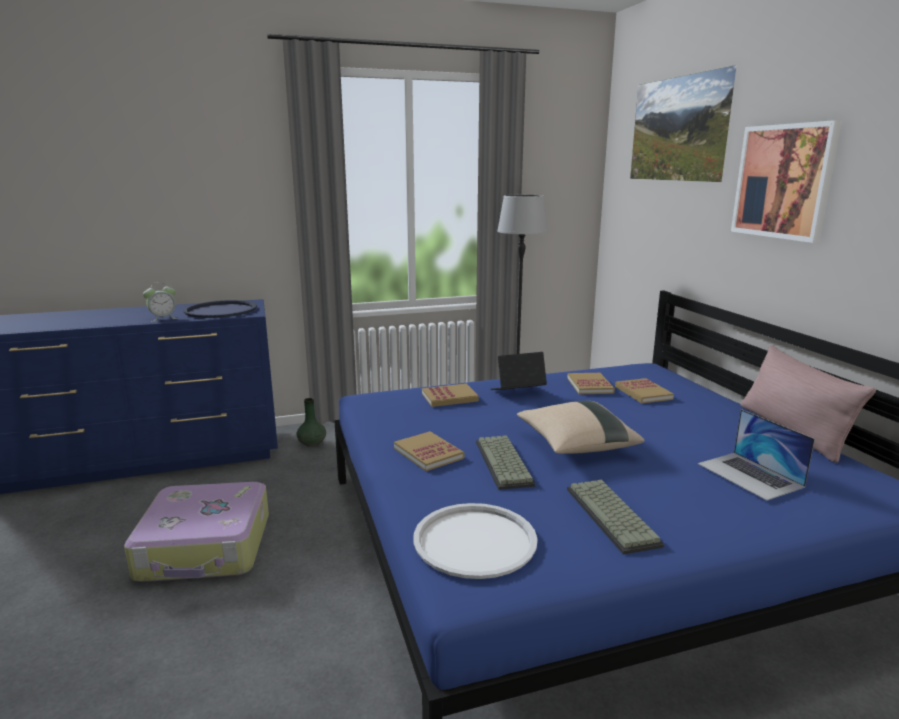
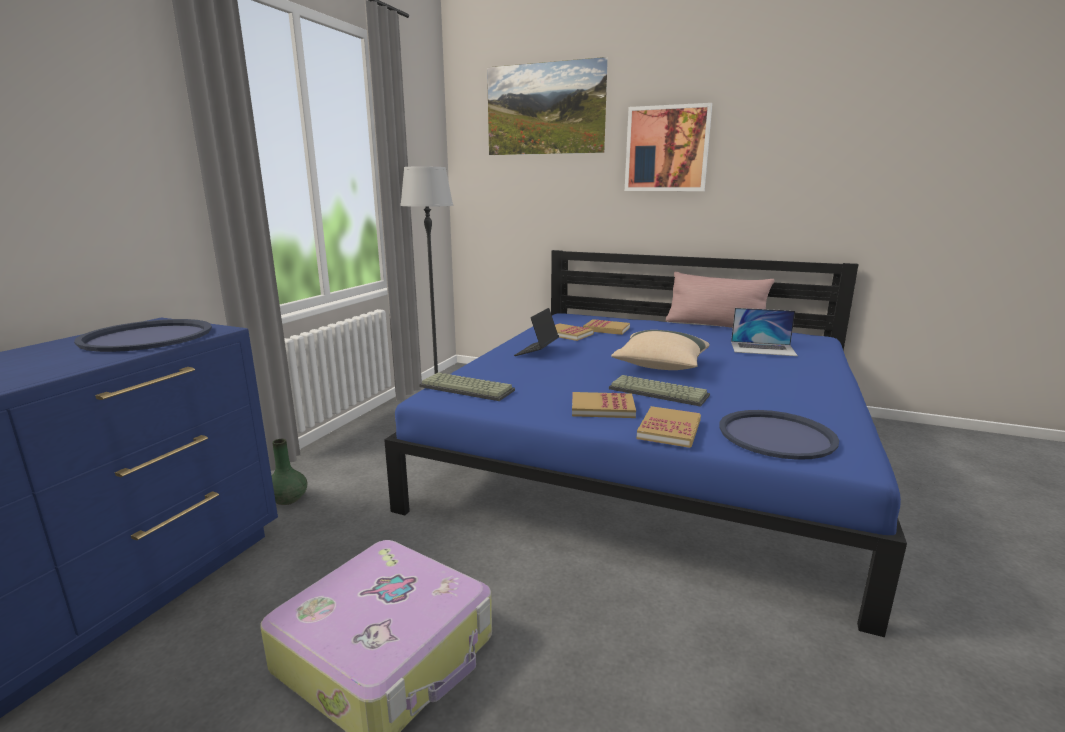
camera: 50 degrees left, 0 degrees up
(163, 318) = (76, 364): alarm clock -> none
(449, 397) = (504, 370): book -> book (669, 429)
(475, 541) = (776, 435): white tray -> blue tray
(614, 516) = (778, 391): keyboard -> keyboard (468, 388)

